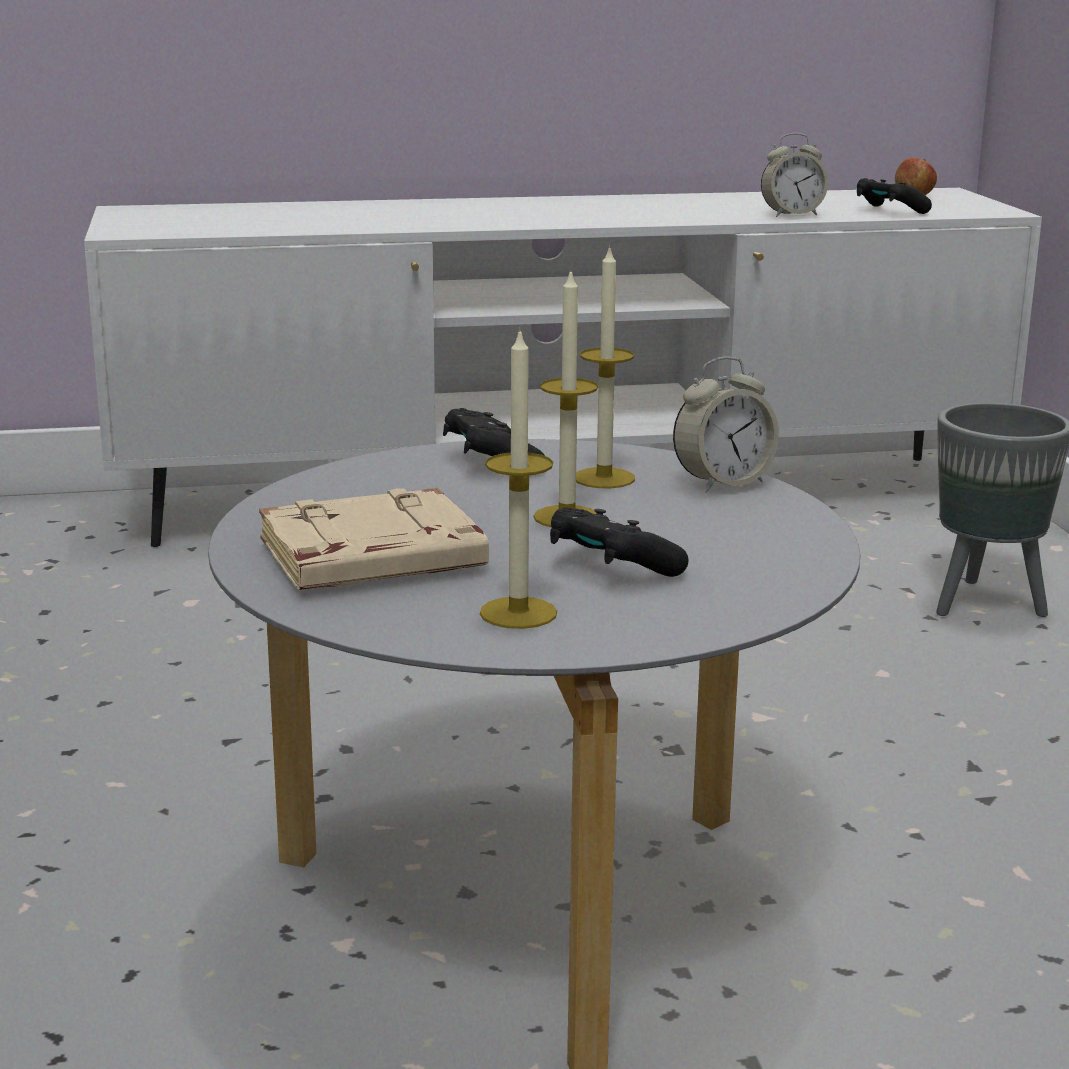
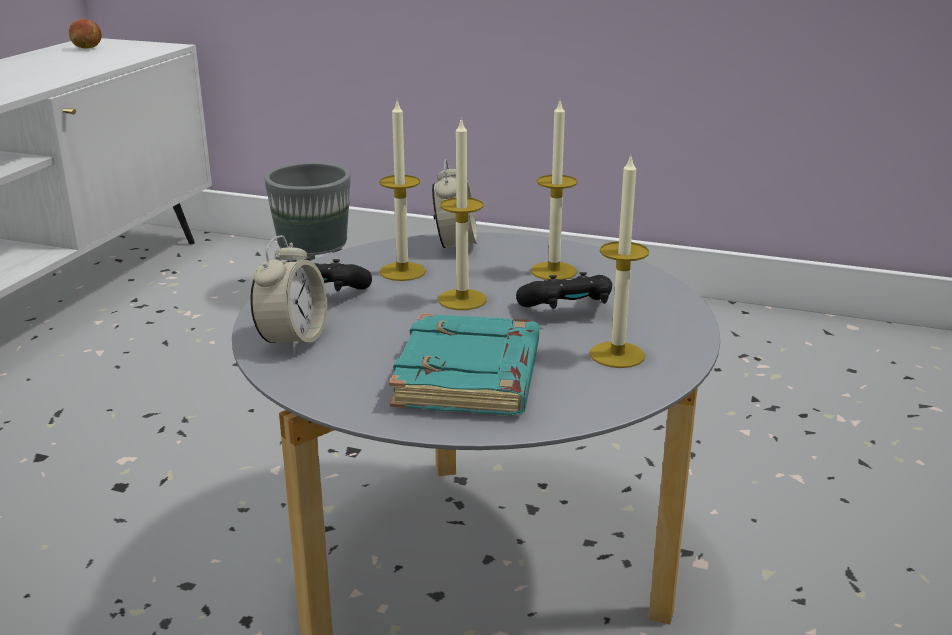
camera: 60 degrees left, 5 degrees up
(371, 559) = (470, 378): beige book -> turquoise book
(725, 541) = (553, 271): none -> candle
(792, 215) = (61, 76): alarm clock -> alarm clock (293, 340)
(888, 211) = (108, 60): black game controller -> none

